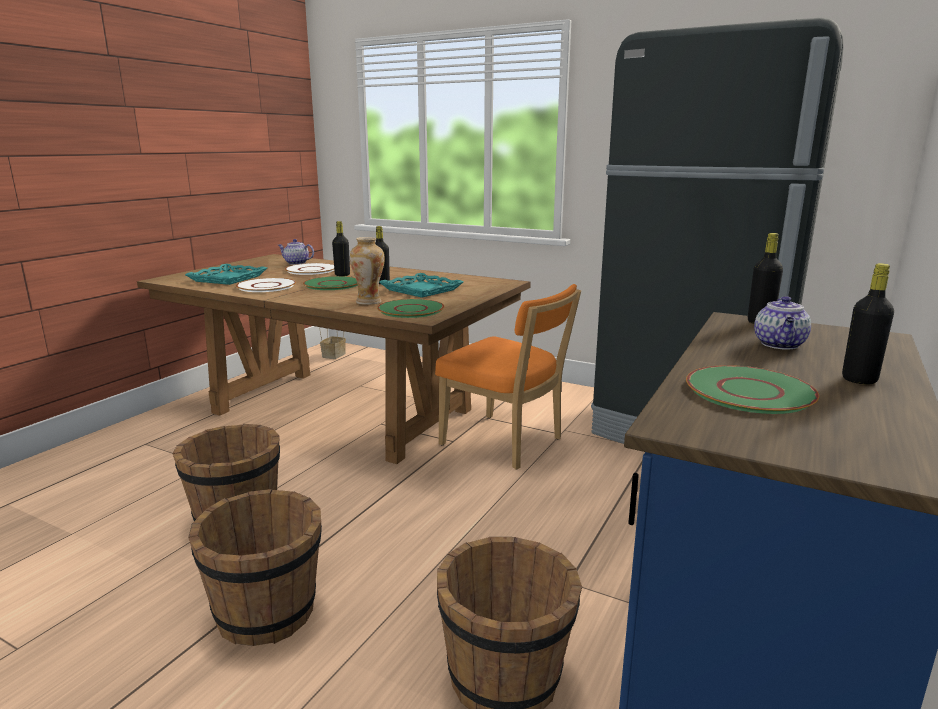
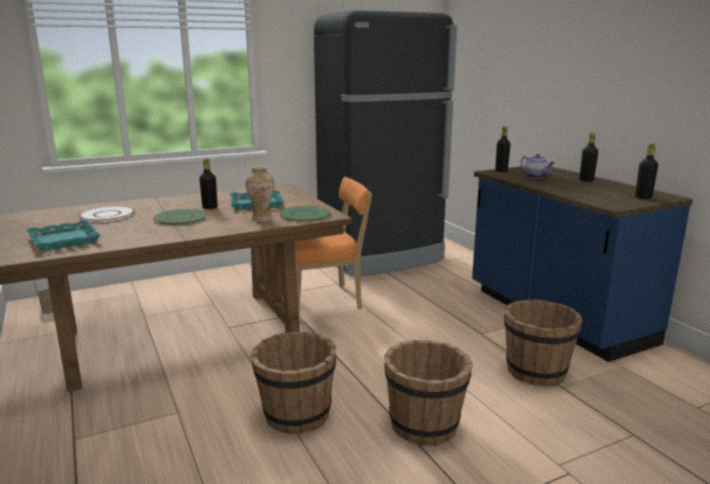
camera: 55 degrees left, 0 degrees up
(266, 286) = (135, 233): white plate -> none
(296, 263) = (62, 214): teapot -> none
(342, 275) = (153, 211): black bottle -> black bottle (643, 197)
(749, 391) = (586, 191): green plate -> none

